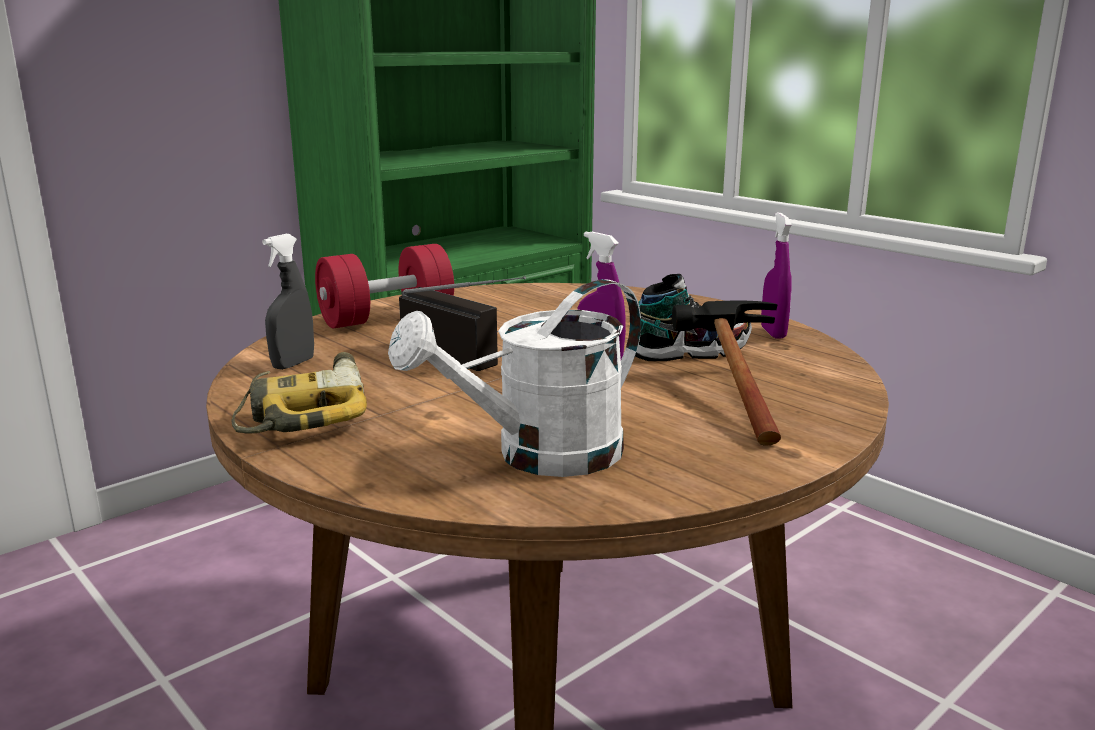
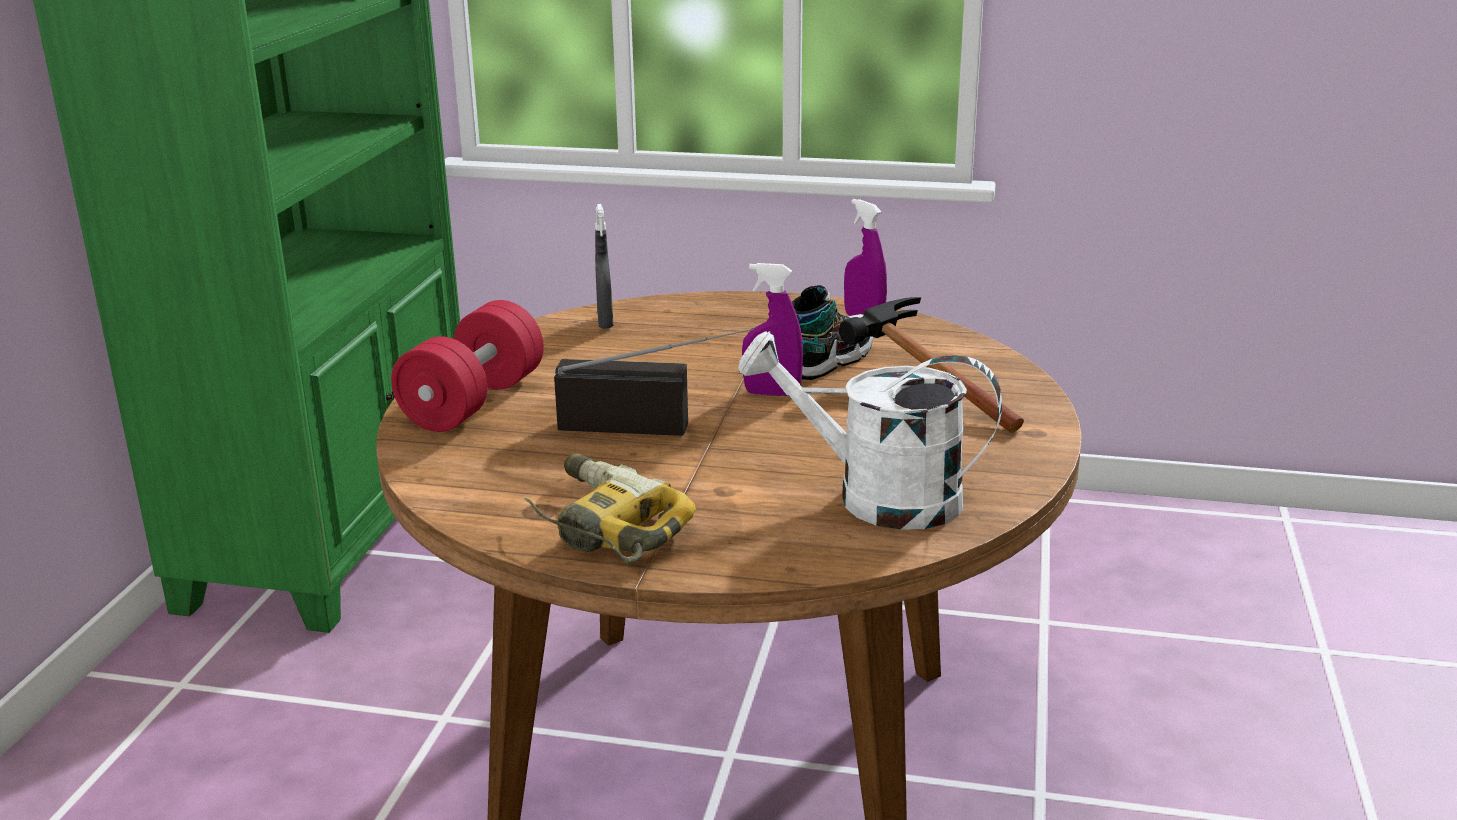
camera: 35 degrees left, 5 degrees up
(293, 364) = (485, 484): grey spray bottle -> grey spray bottle (605, 322)
(540, 457) = (876, 498): white watering can -> white watering can turned 90 degrees clockwise

